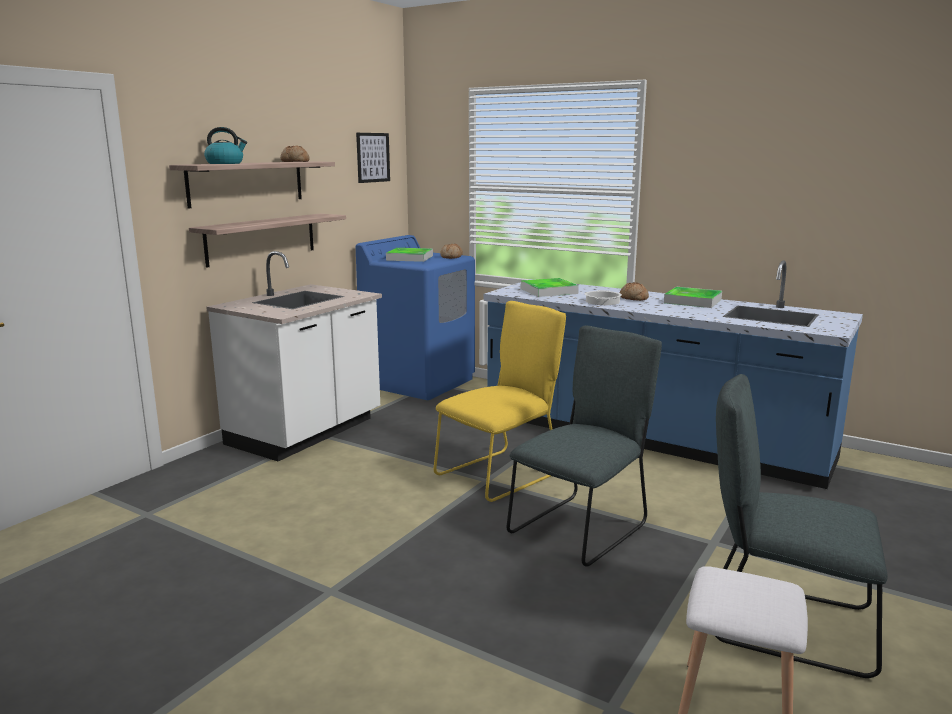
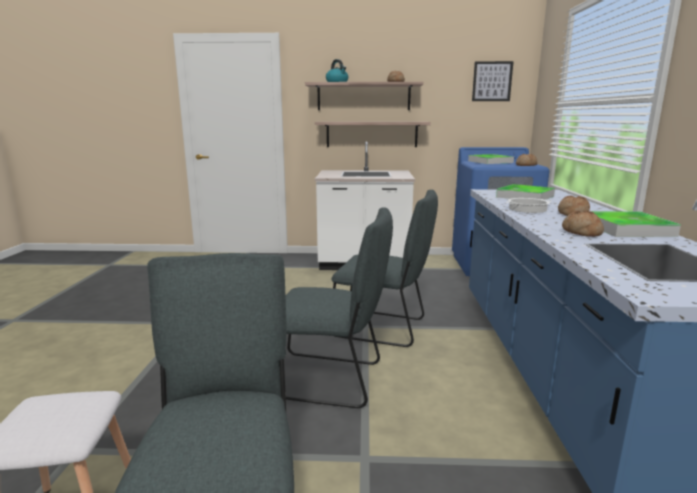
camera: 60 degrees right, 0 degrees up
(501, 473) = (382, 328): yellow chair -> grey chair
(693, 310) = (581, 232): none -> bread

